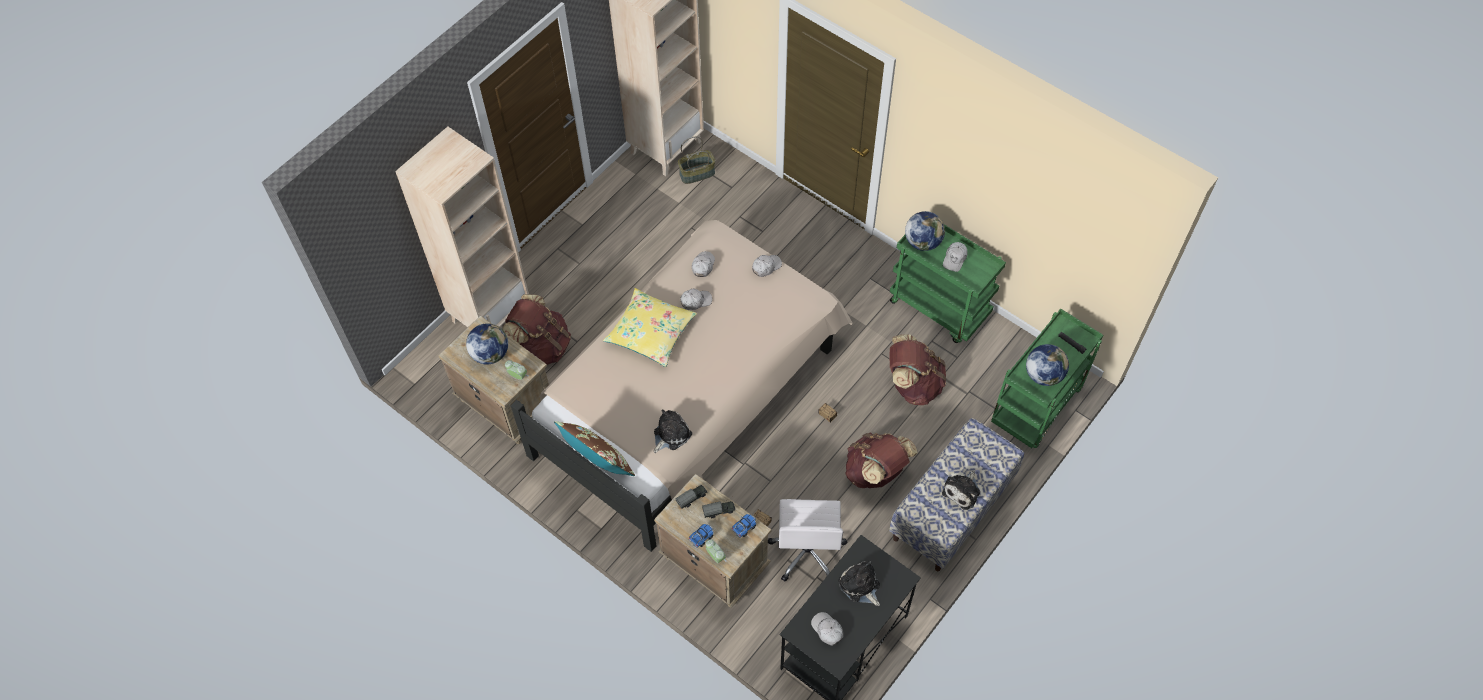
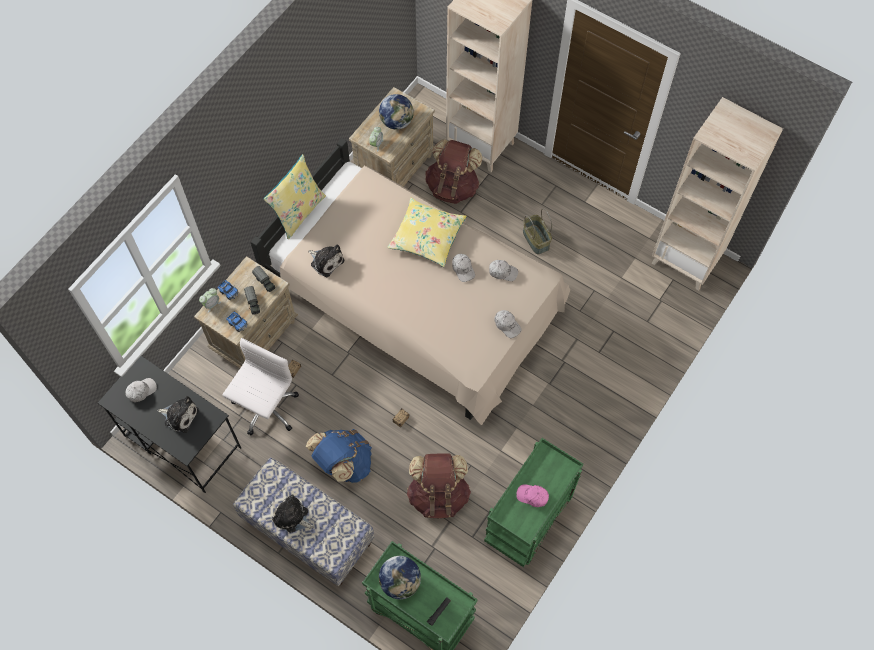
camera: 85 degrees right, 5 degrees up
(598, 464) = (298, 212): brown pillow -> yellow pillow
(697, 173) = (659, 290): basket -> basket (536, 239)
(807, 551) = (265, 408): white office chair -> white office chair turned 120 degrees clockwise
(860, 586) = (180, 415): plush toy -> plush toy turned 60 degrees clockwise
(876, 472) = (343, 463): brown backpack -> blue backpack
(923, 242) = (550, 465): globe -> none
(955, 259) = (532, 496): white cap -> pink cap

